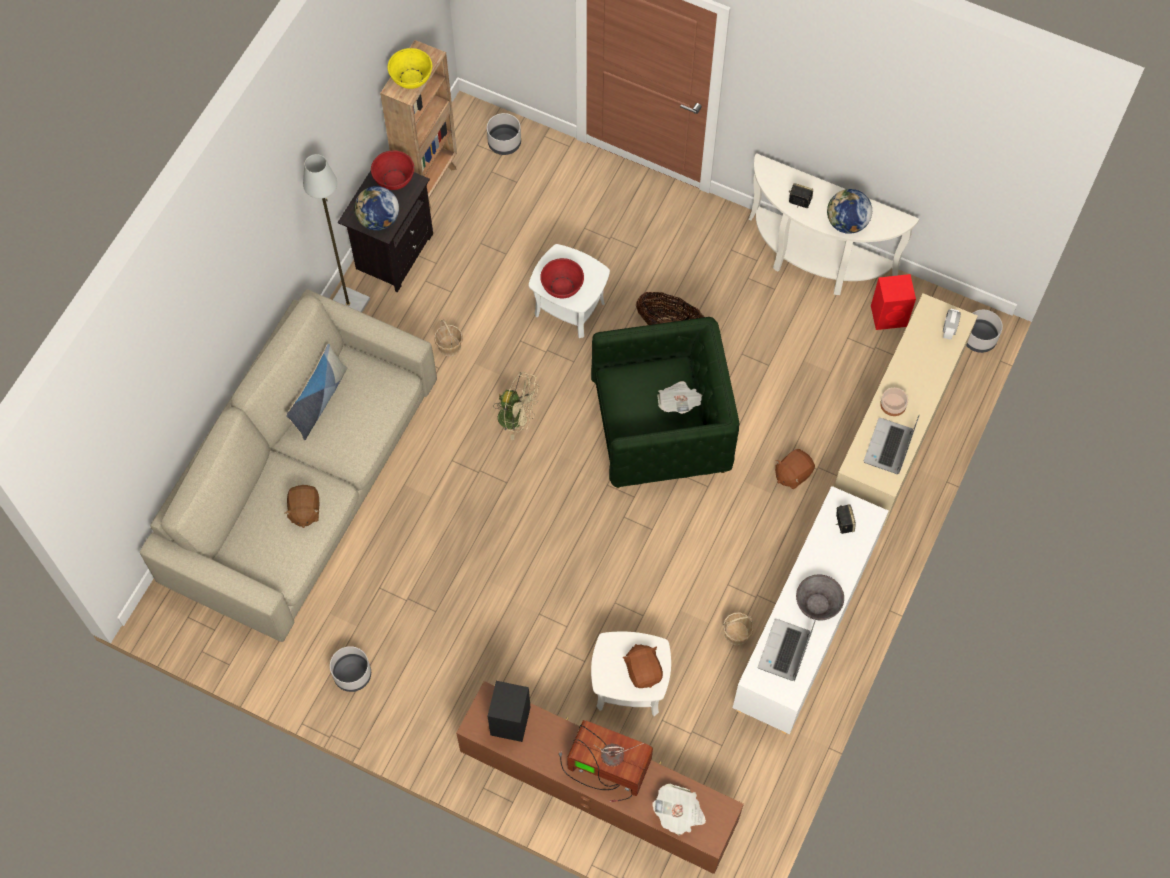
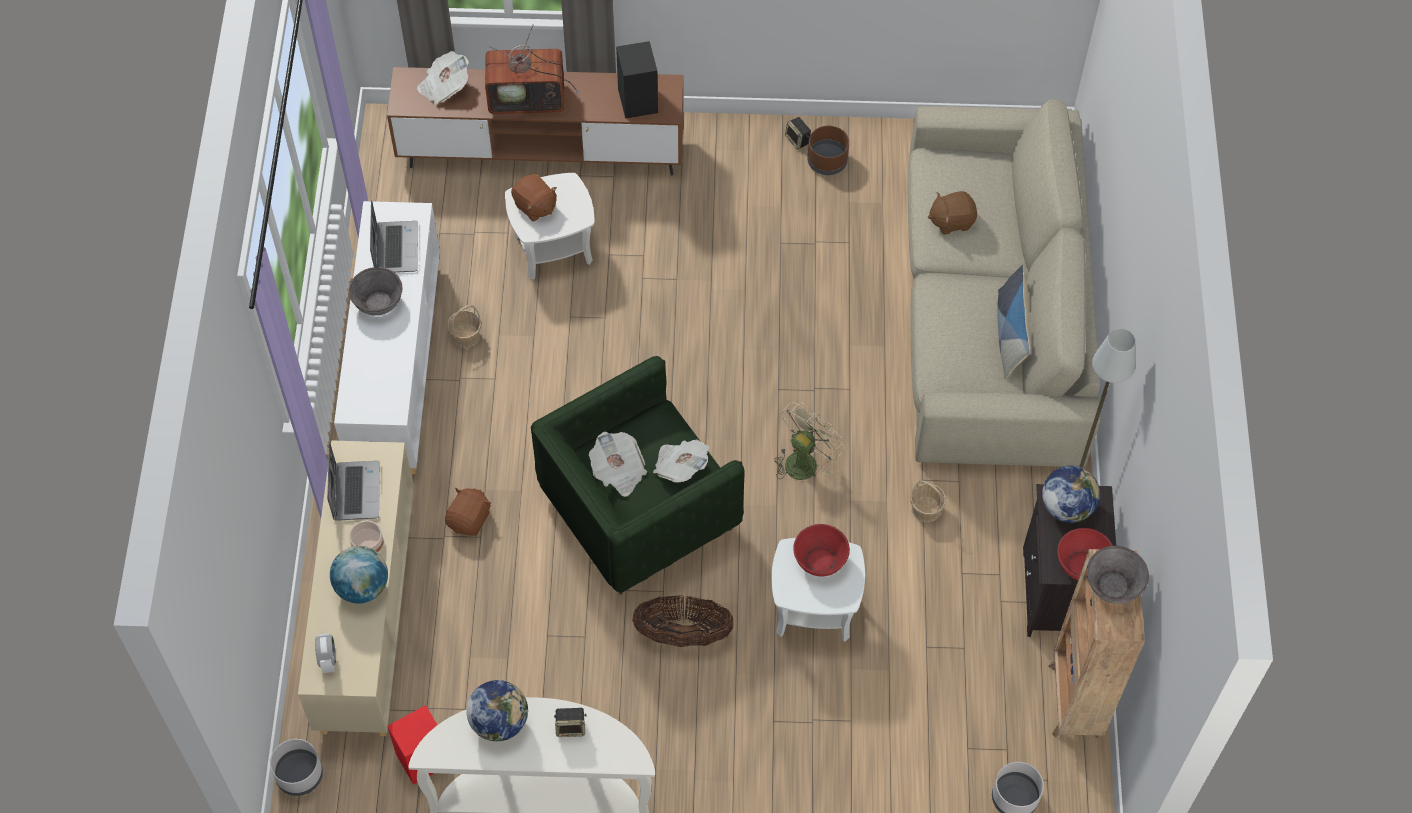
camera: 155 degrees right, 5 degrees down
(304, 511) = (951, 220): brown plush toy -> brown plush toy turned 75 degrees counterclockwise
(352, 674) = (827, 161): grey planter -> brown planter
(411, 78) = (1113, 585): yellow bowl -> grey bowl
(517, 418) = (804, 460): beige fan -> beige fan turned 135 degrees clockwise
(630, 388) = (680, 466): none -> newspaper
(843, 523) = (379, 391): speaker -> speaker (798, 140)
(907, 372) = (362, 587): none -> globe

